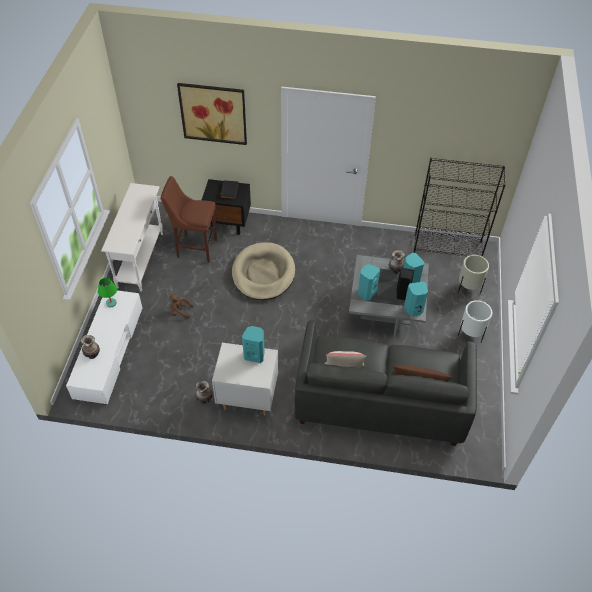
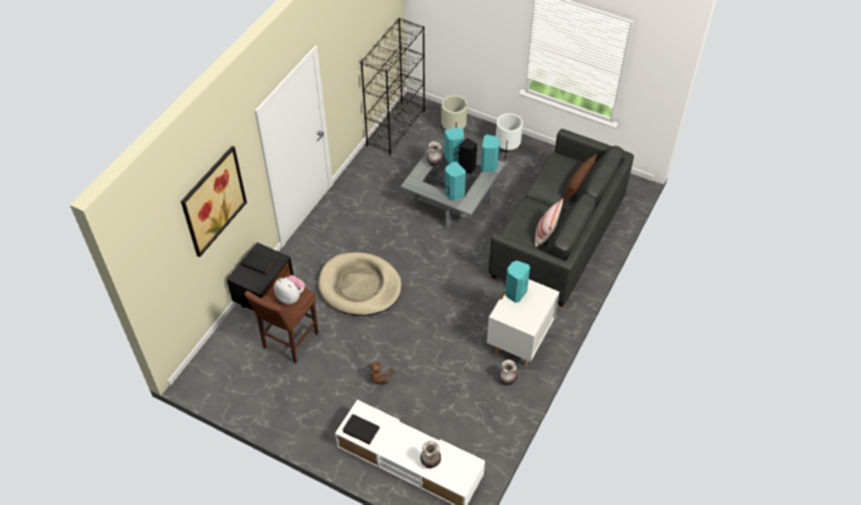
camera: 70 degrees left, 0 degrees up
(111, 303) = (360, 430): green table lamp -> black book
(141, 260) = (280, 402): white console table -> none
(196, 213) = (291, 297): none -> plush toy

